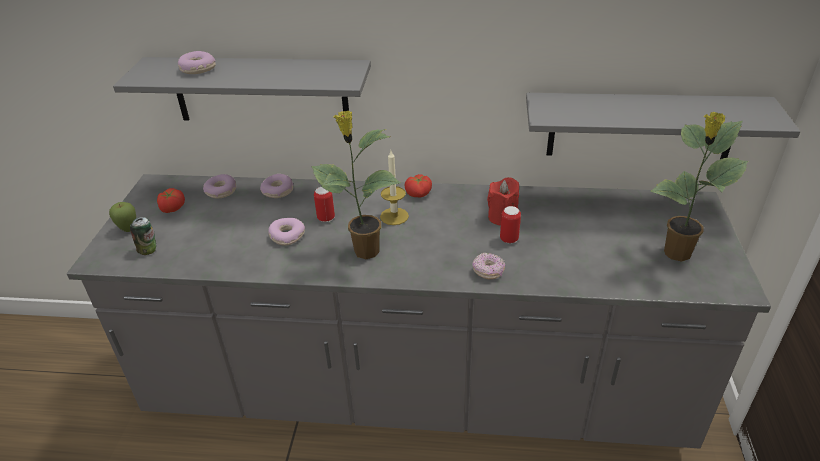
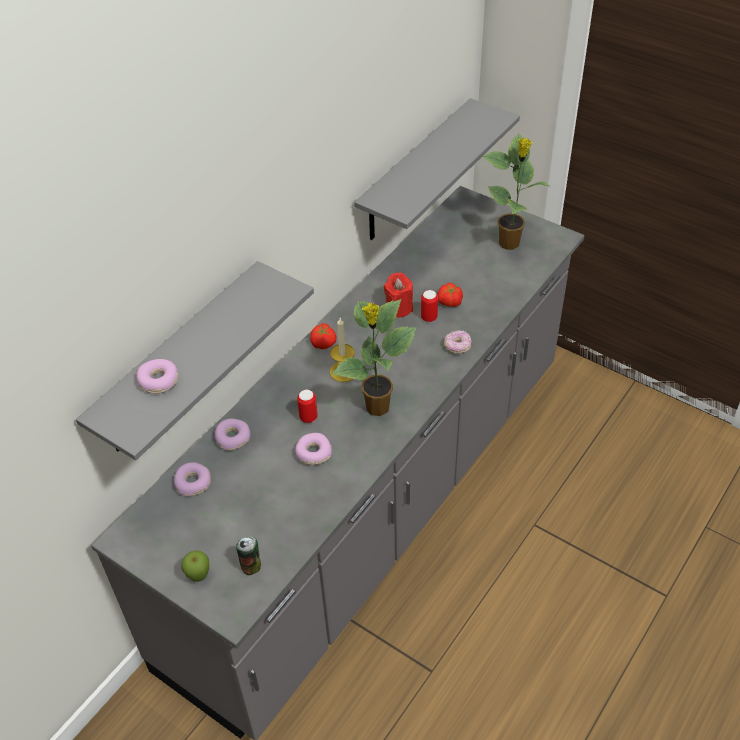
camera: 60 degrees left, 10 degrees up
(172, 208) = (189, 531): tomato -> tomato (449, 302)

